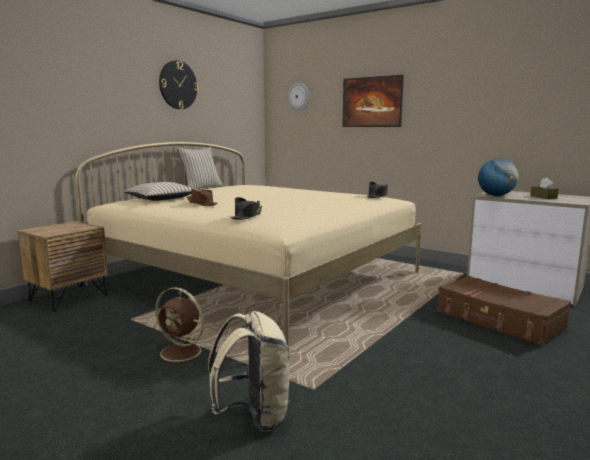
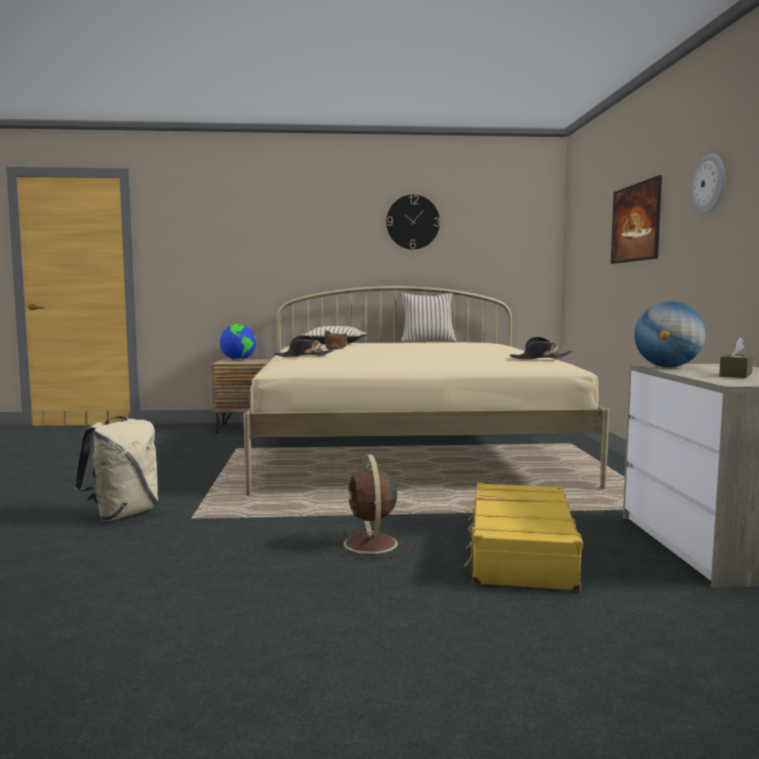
camera: 50 degrees right, 5 degrees down
(48, 228) = (238, 360): none -> globe
(182, 352) = (200, 474): brown fan -> brown fan (371, 545)
(299, 96) = (584, 224): wall clock -> wall clock (710, 183)
(499, 320) = (519, 552): brown suitcase -> yellow suitcase

